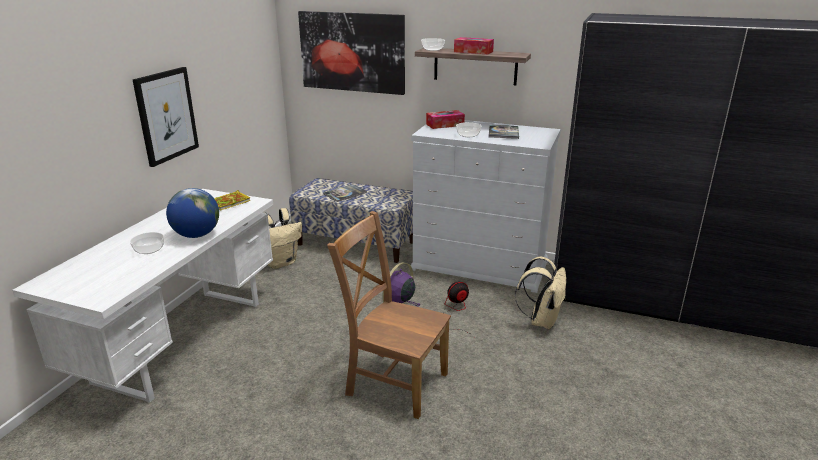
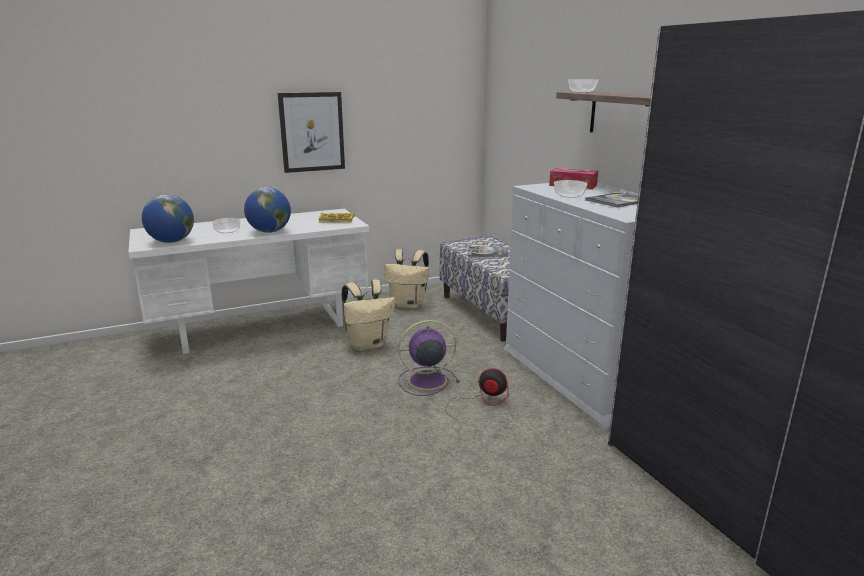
camera: 45 degrees right, 5 degrees down
(119, 282) = (171, 241): none -> globe
(352, 52) = (530, 99): picture -> none
(393, 382) = (327, 427): brown chair -> none
(473, 52) = (617, 94): tissue box -> none
(541, 320) = (558, 457): beige backpack -> beige backpack (367, 344)

